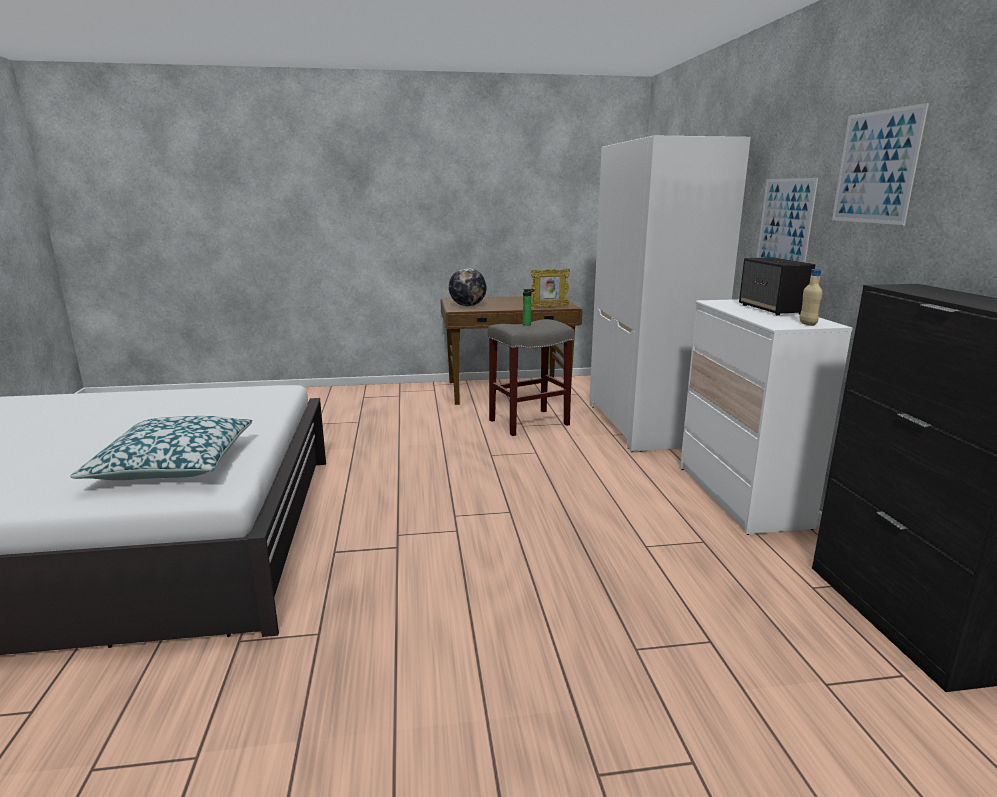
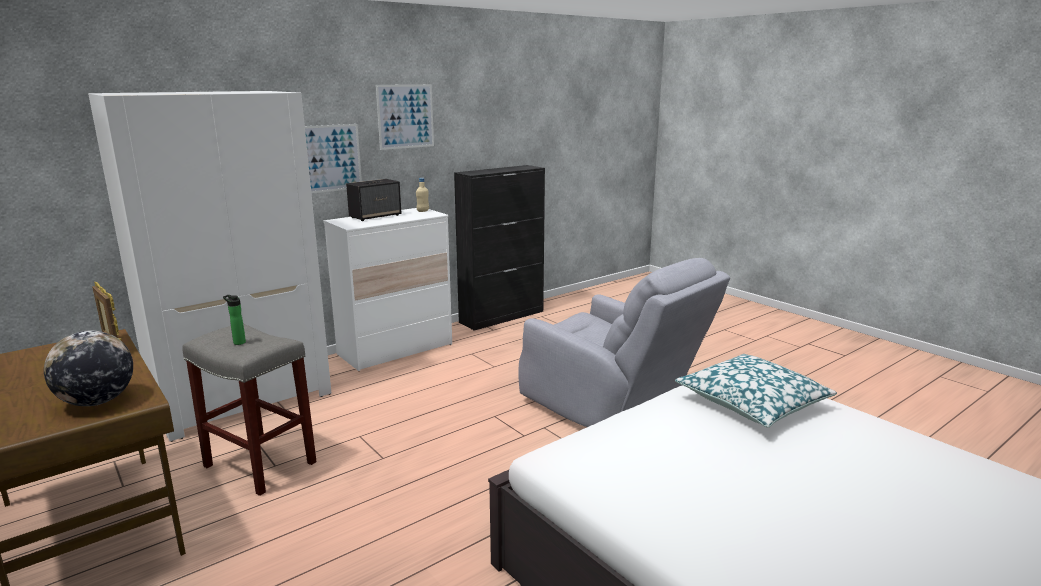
camera: 120 degrees left, 0 degrees up
(446, 590) = (612, 408): none -> grey armchair

